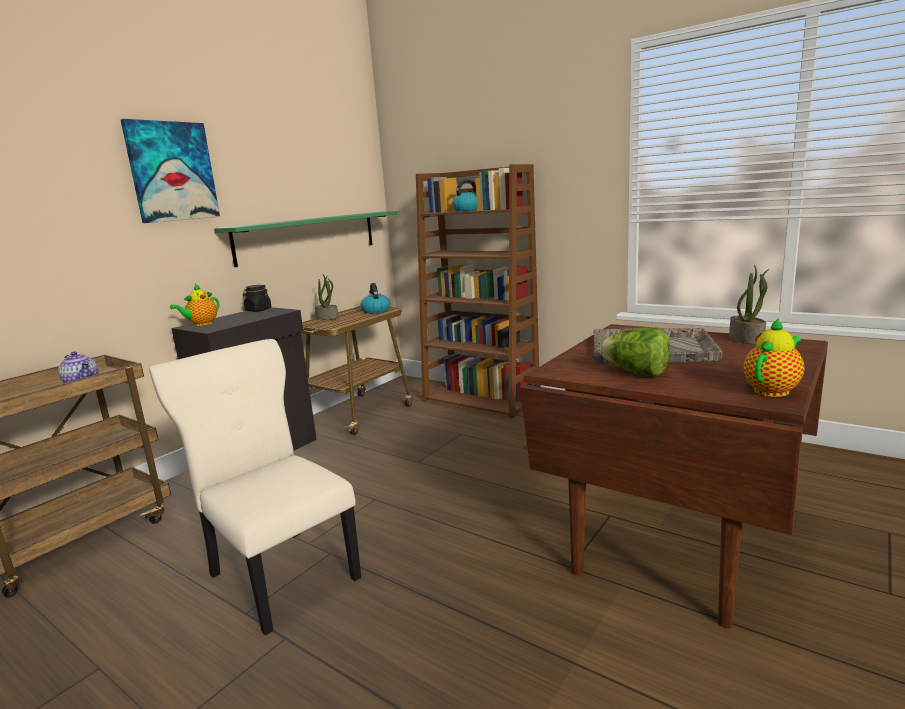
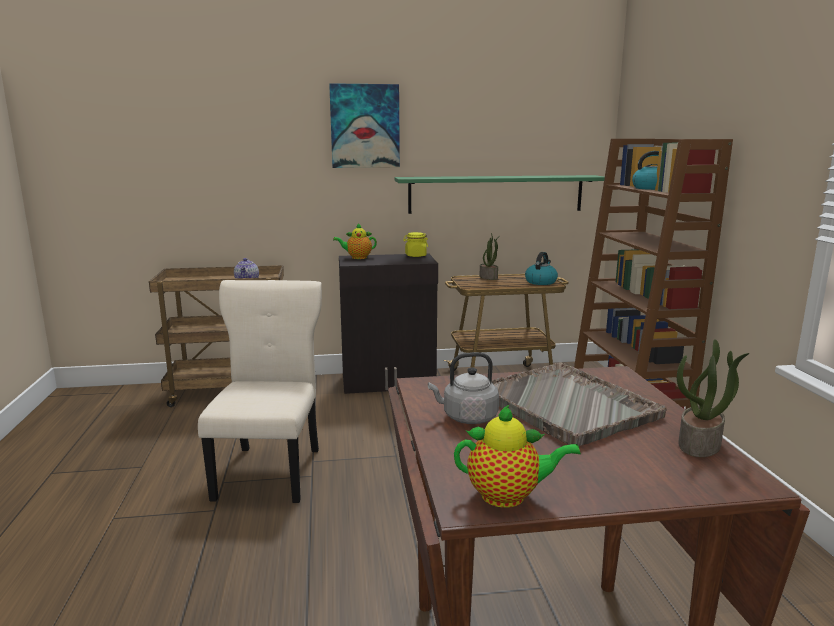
camera: 45 degrees right, 0 degrees up
(258, 310) = (415, 255): black jar -> yellow jar
(636, 373) = (467, 417): lettuce -> grey kettle

